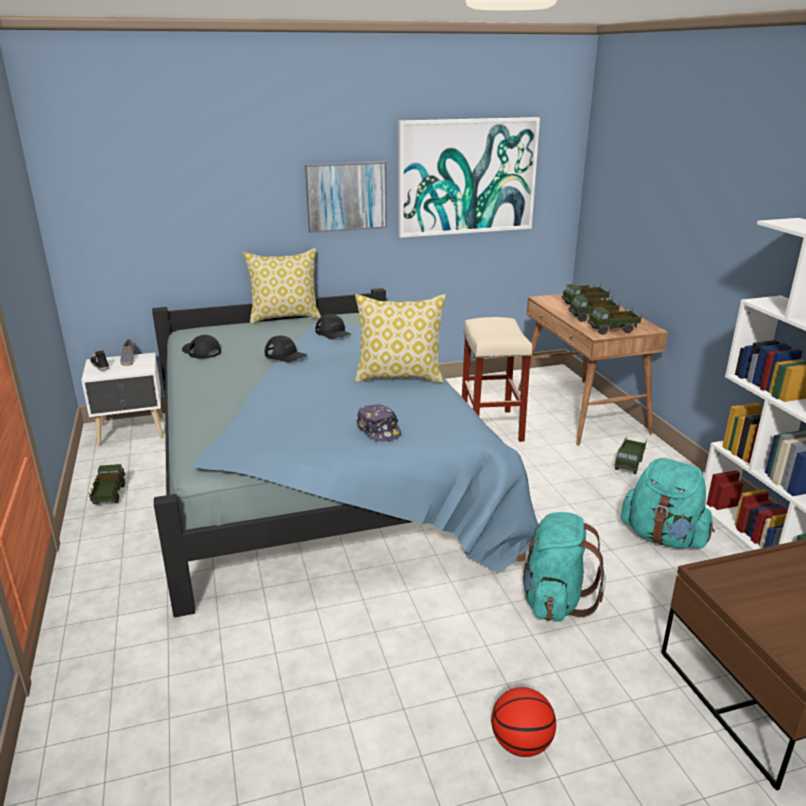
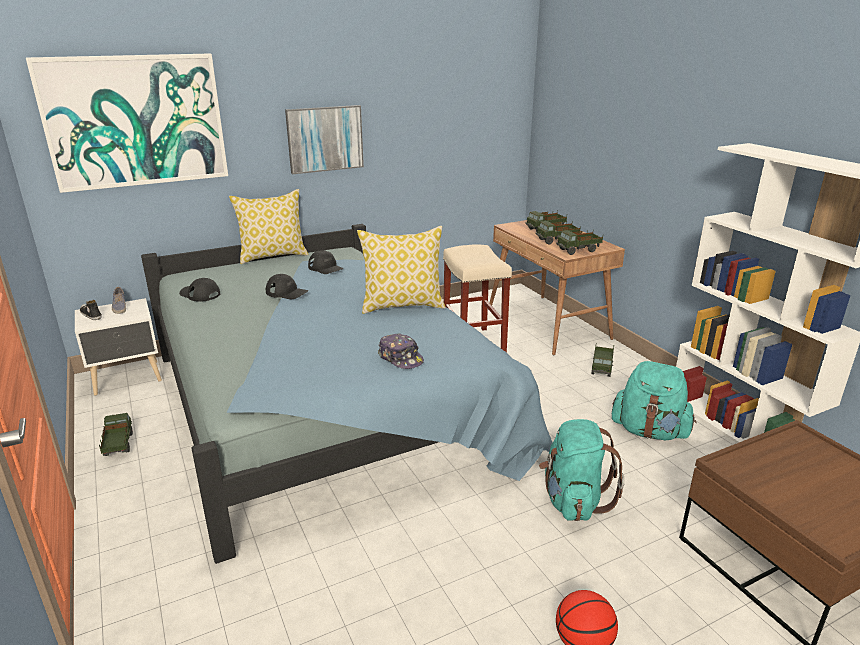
camera: 10 degrees left, 0 degrees up
(467, 177) = (433, 118): picture -> picture (135, 121)

